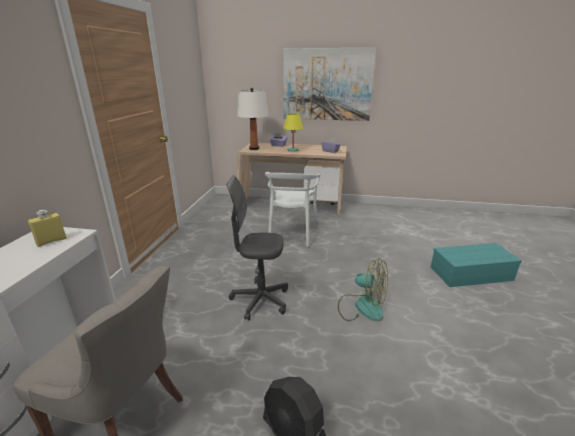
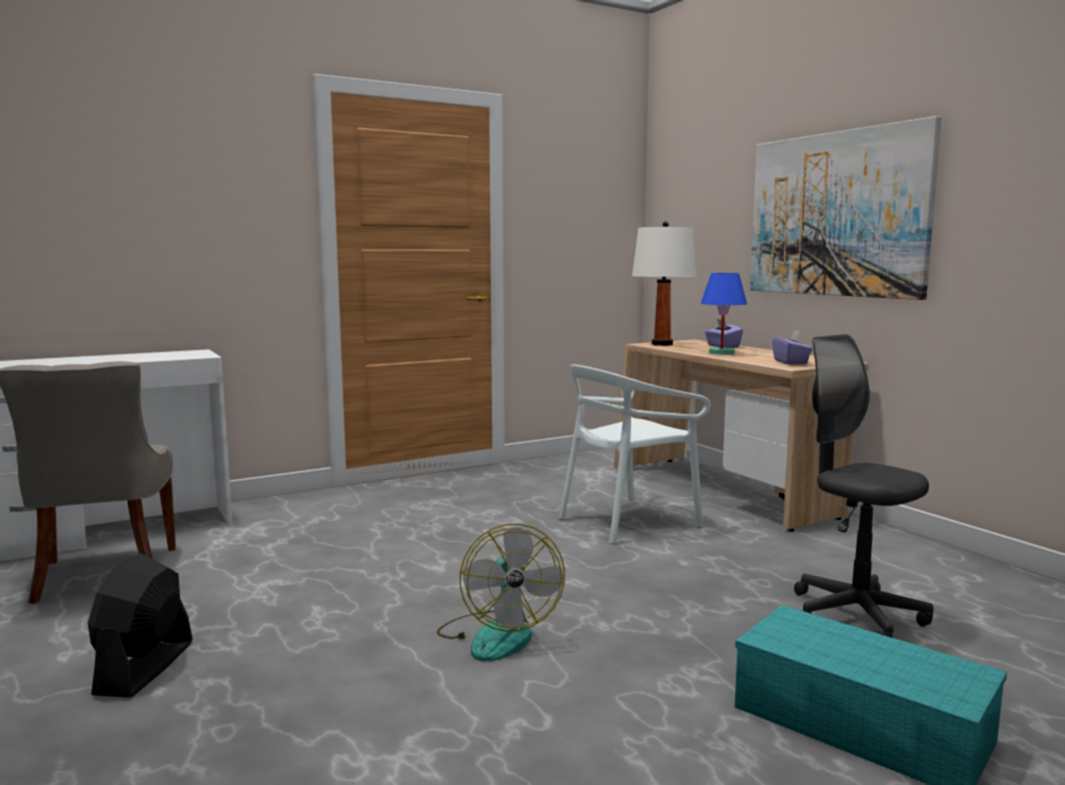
camera: 50 degrees right, 15 degrees down
(51, 241) = (176, 355): yellow bottle -> none
(260, 300) = (398, 562): grey office chair -> grey office chair (855, 616)
(293, 150) = (722, 353): yellow table lamp -> blue table lamp

